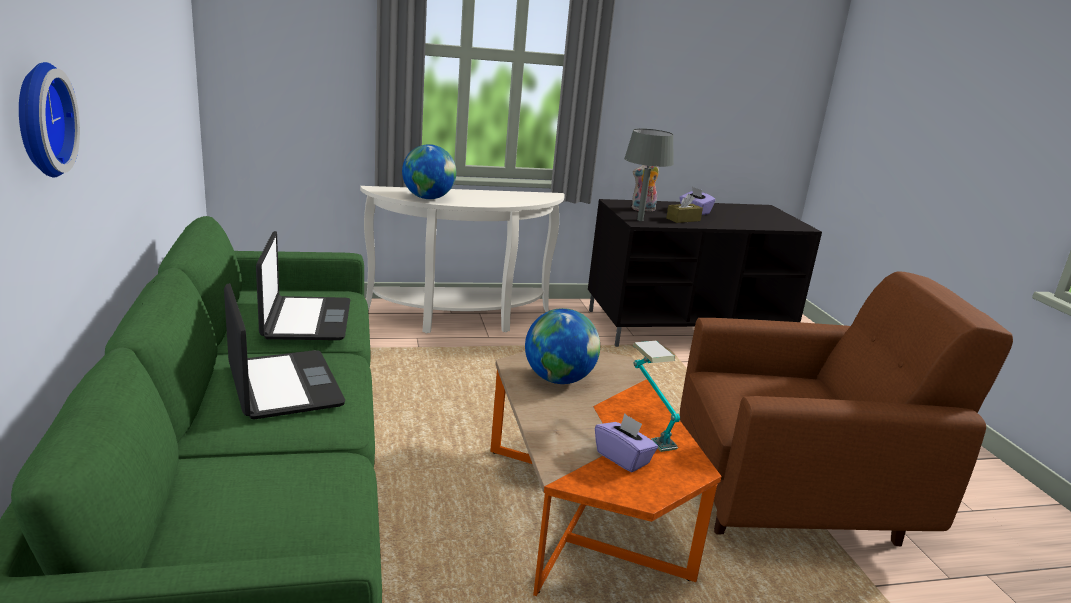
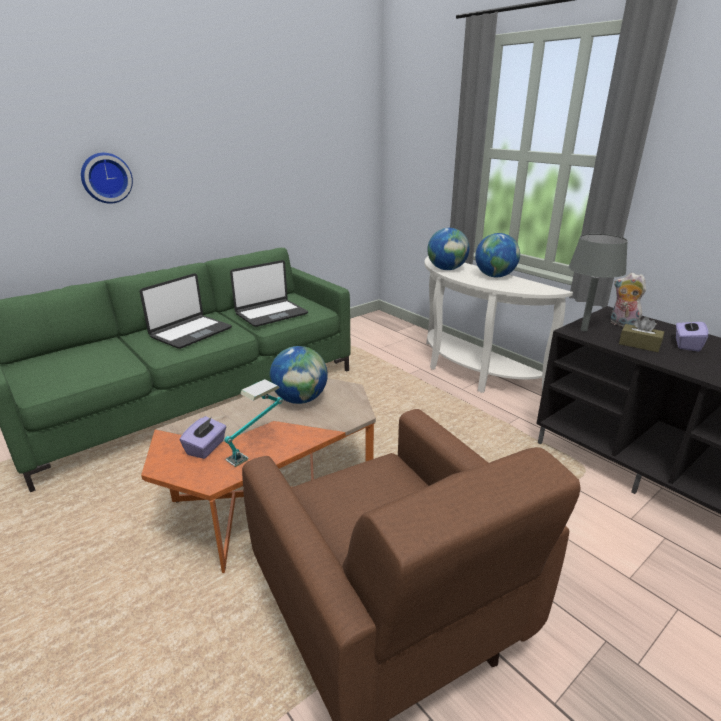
camera: 65 degrees right, 5 degrees up
(483, 194) = (494, 276): none -> globe

